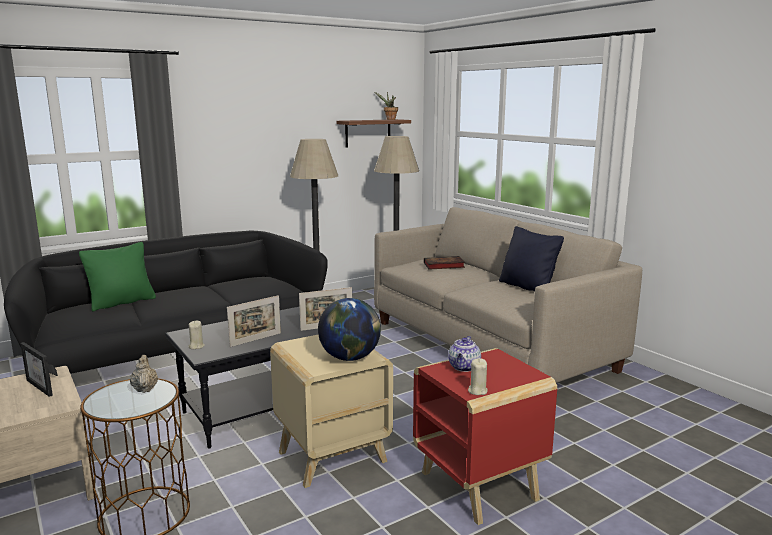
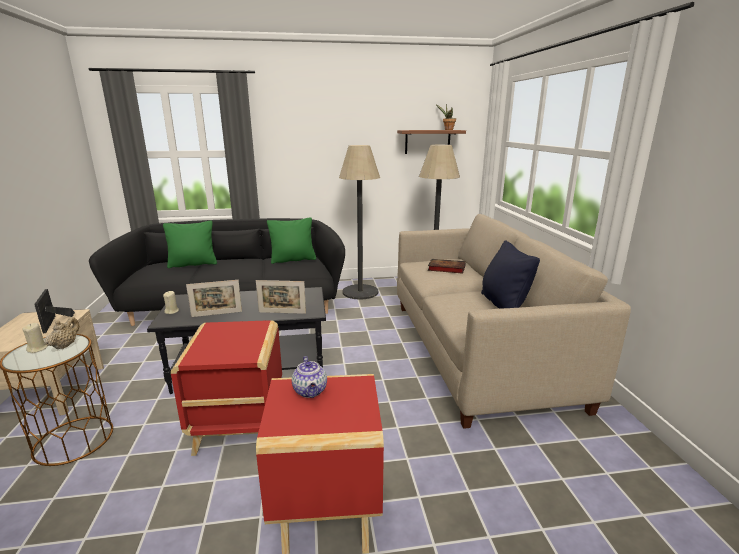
camera: 25 degrees right, 5 degrees up
(249, 282) = (293, 260): none -> green pillow
(330, 457) = (239, 431): beige side table -> red side table
(350, 358) = (232, 352): globe -> none
(464, 367) = (310, 391): teapot -> teapot turned 60 degrees counterclockwise
(477, 391) = (283, 427): beige candle -> beige candle (38, 348)

